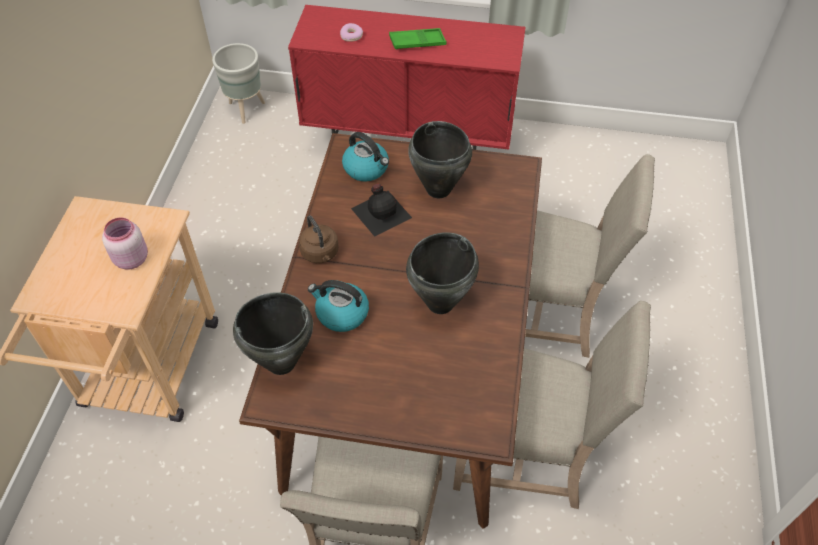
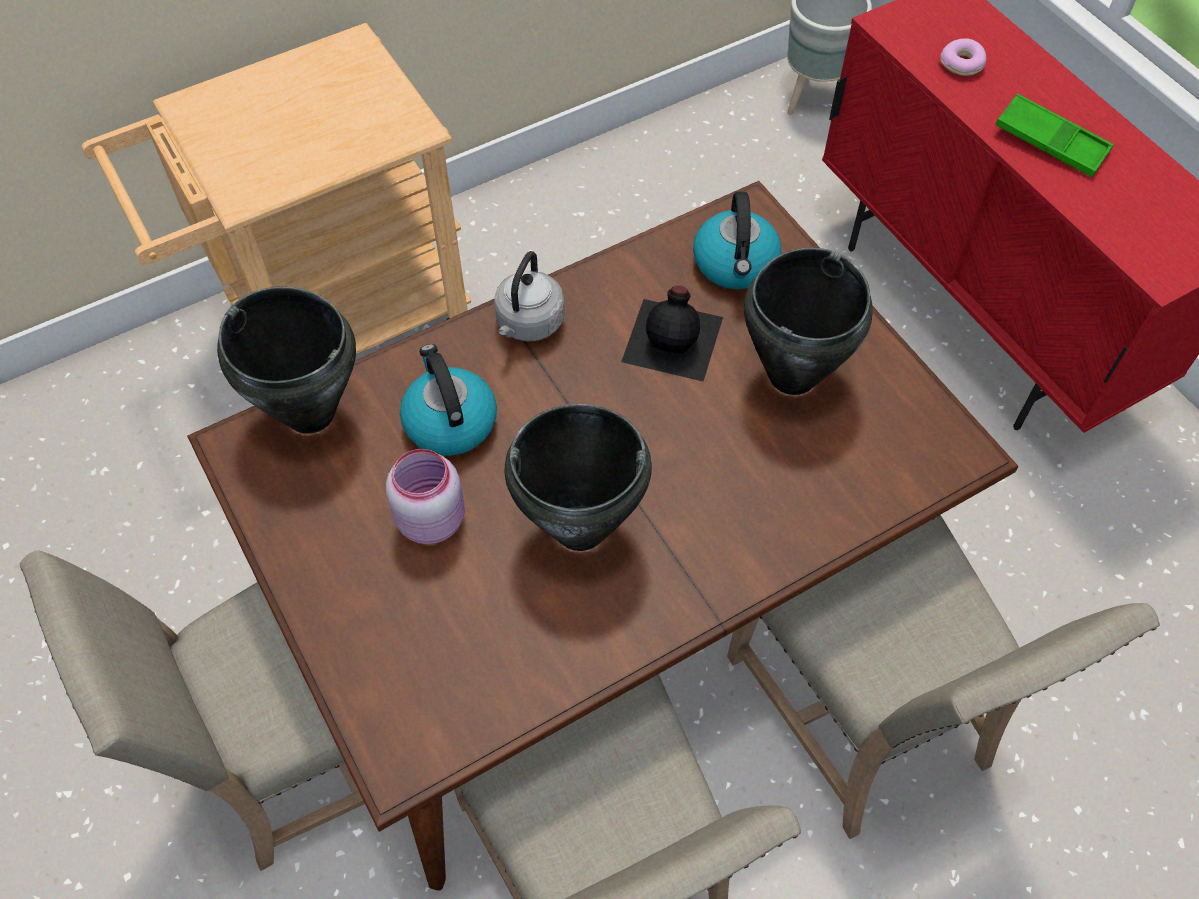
camera: 50 degrees right, 5 degrees up
(130, 258) = (320, 142): pink jar -> pink jar (431, 518)
(320, 254) = (528, 324): brown kettle -> grey kettle

